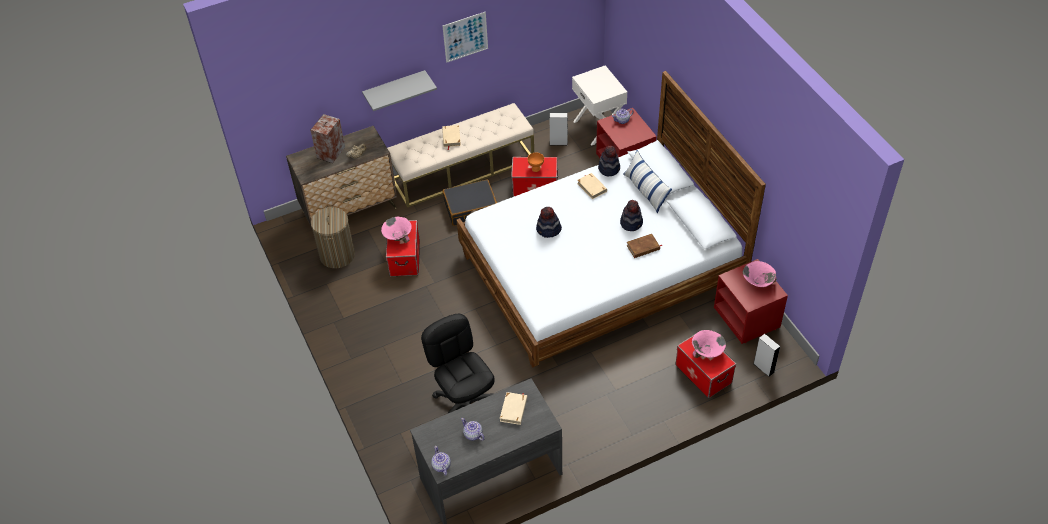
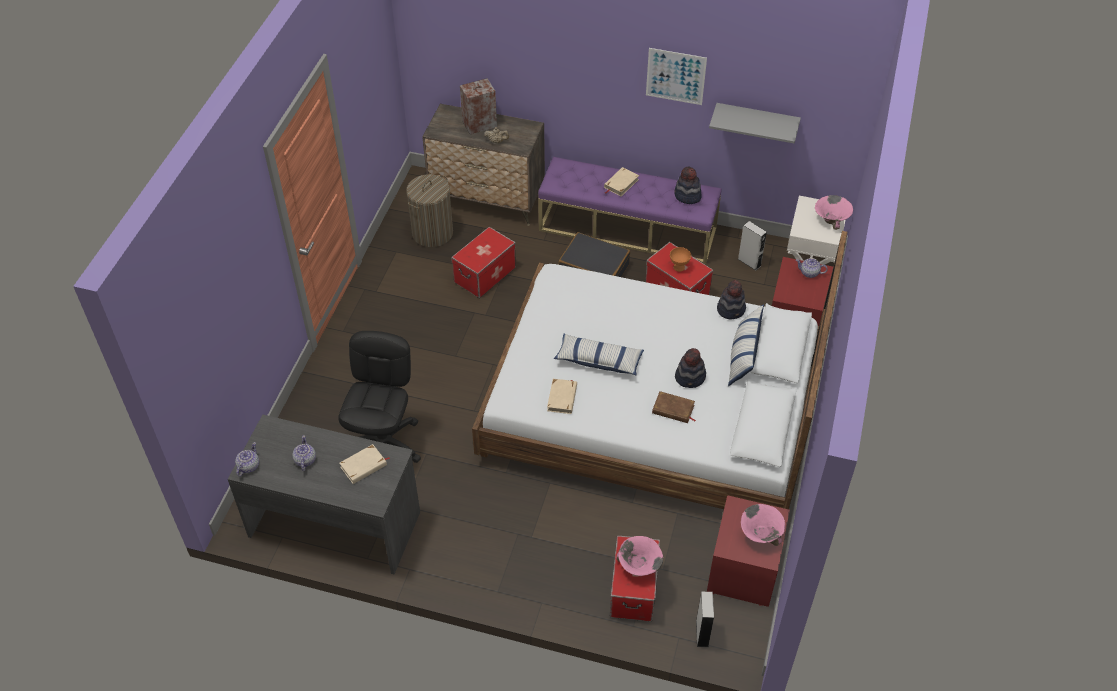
camera: 40 degrees right, 0 degrees up
(395, 89) = (577, 95): grey shelf -> grey shelf (756, 121)
(398, 236) = (482, 246): pink bowl -> pink bowl (831, 219)
(463, 169) = (628, 229): beige bench -> purple bench
(548, 230) = (600, 327): hat -> hat (687, 196)
(569, 250) = (599, 360): none -> pillow
(592, 187) = (692, 315): beige book -> beige book (562, 398)

